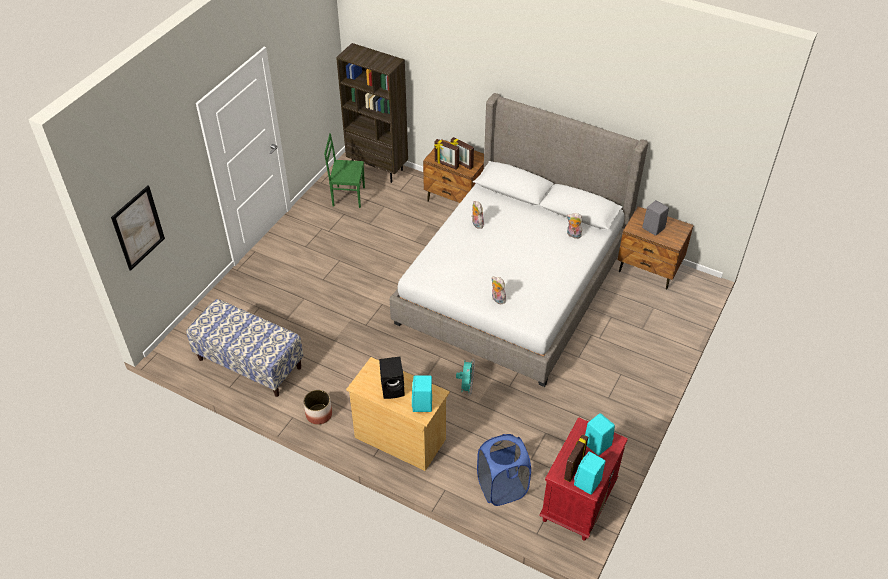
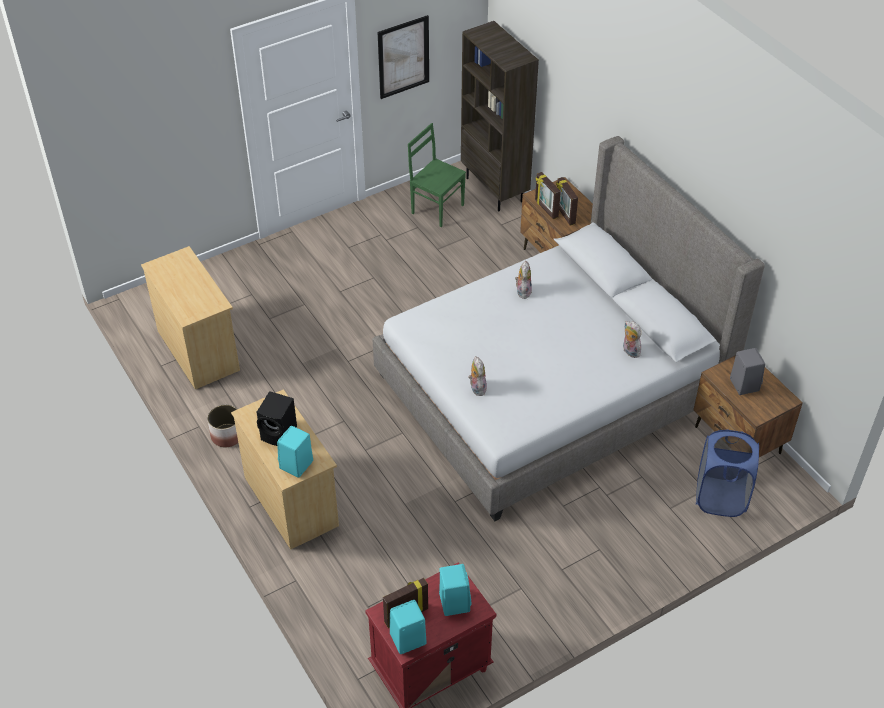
camera: 30 degrees right, 0 degrees up
(138, 228) = (117, 147): picture -> picture (403, 57)
(249, 363) = (198, 350): bench -> beige dresser
(466, 387) = (405, 480): turquoise fan -> none
(502, 487) = (358, 609): blue laundry basket -> blue laundry basket (720, 497)

